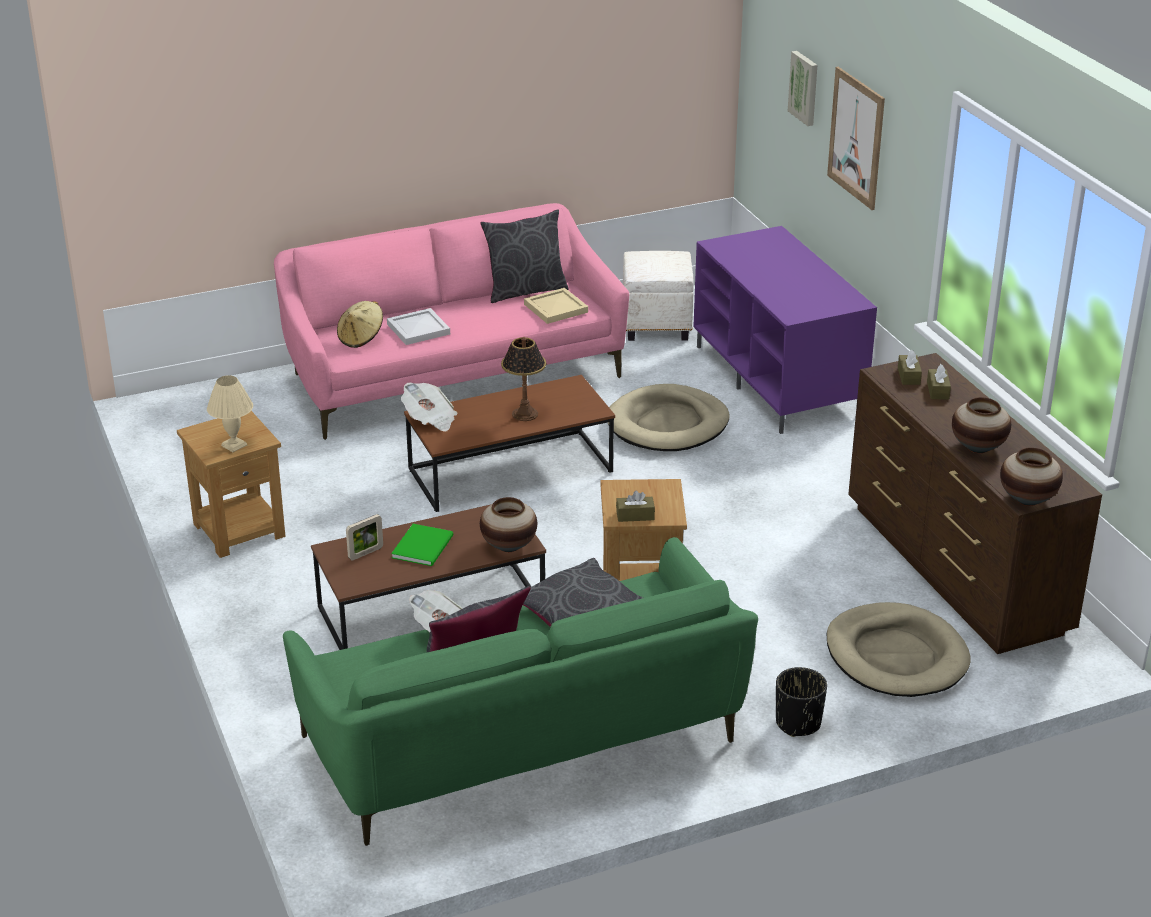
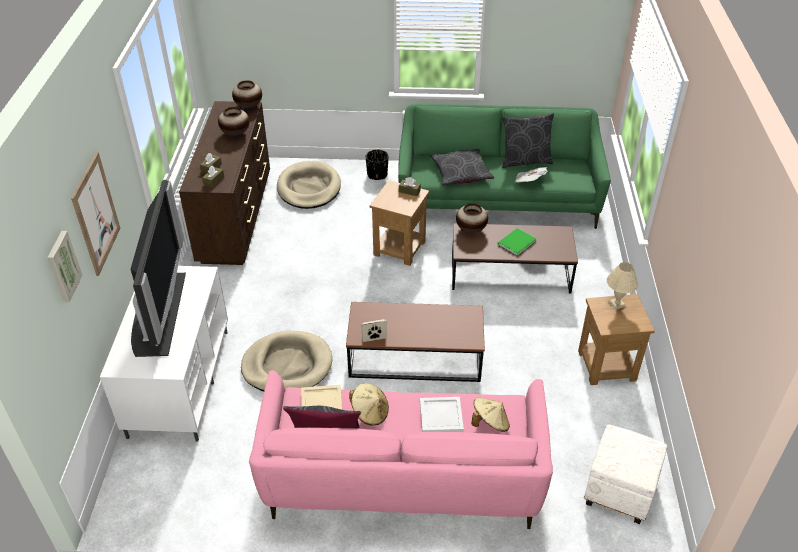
camera: 155 degrees left, 10 degrees up
(365, 553) = (549, 247): picture frame -> picture frame (374, 339)
(430, 419) = (470, 335): newspaper -> none
(498, 315) = (370, 412): none -> beige hat
(524, 414) = (407, 320): table lamp -> none
(655, 324) = (203, 483): white ottoman -> white ottoman (619, 492)
(779, 380) = (179, 381): purple tv stand -> white tv stand
(794, 275) = (159, 313): none -> television

